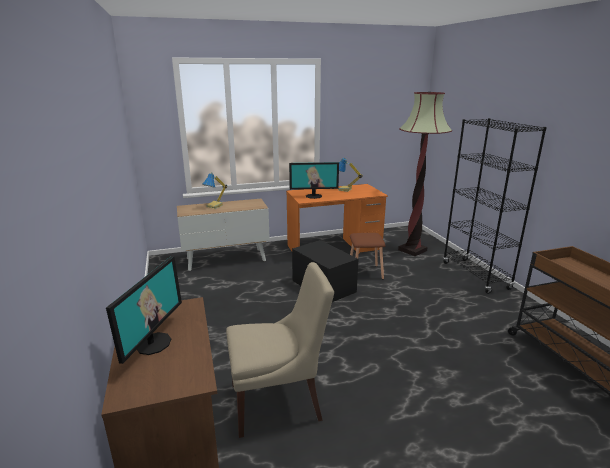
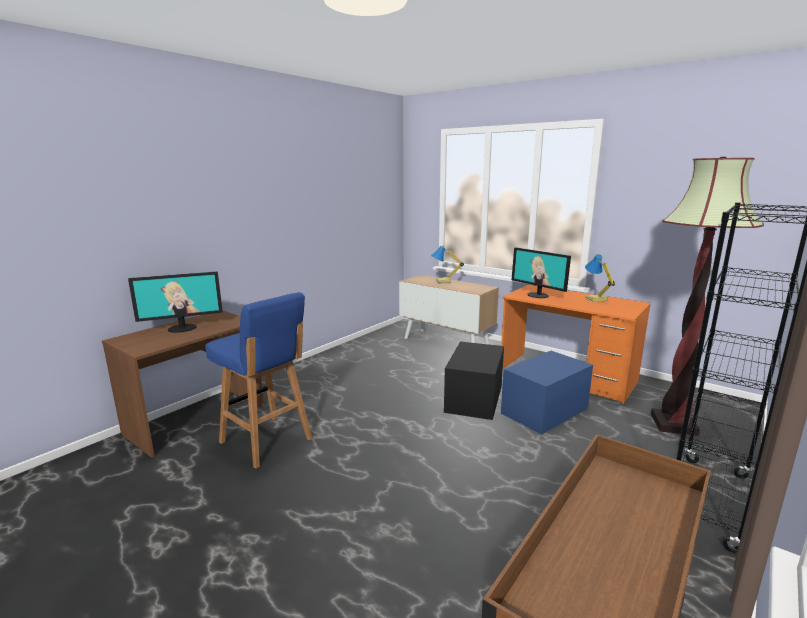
camera: 55 degrees right, 5 degrees down
(279, 401) = (267, 441): beige chair -> blue stool
(364, 273) = (544, 411): brown stool -> blue storage box

